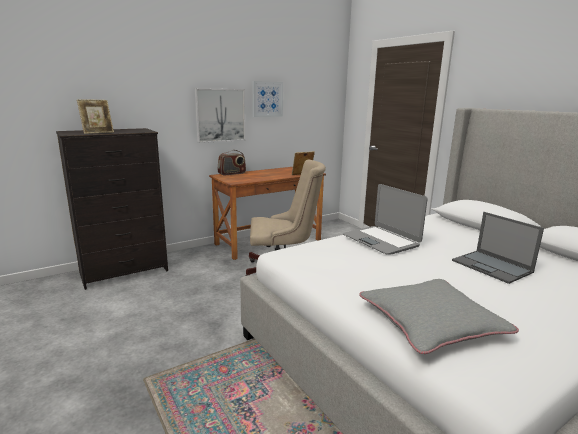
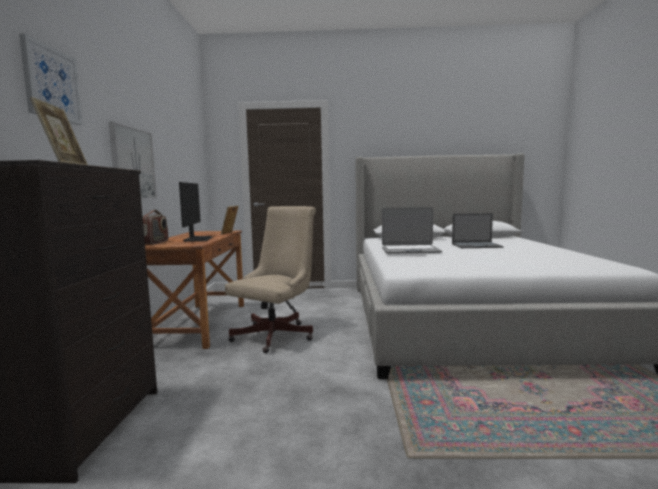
camera: 55 degrees left, 10 degrees down
(261, 176) = (198, 239): none -> monitor
(267, 99) = (164, 149): picture -> picture (51, 83)
(431, 322) = (548, 263): grey pillow -> none

